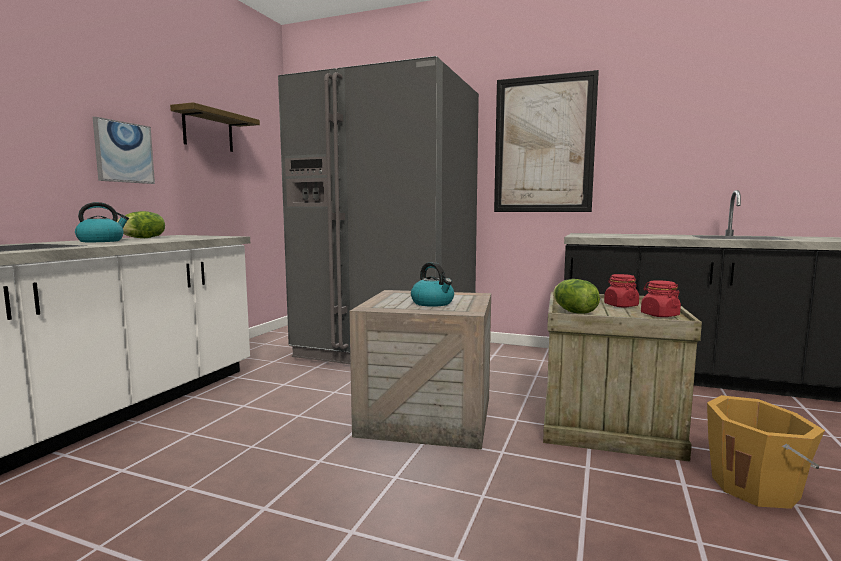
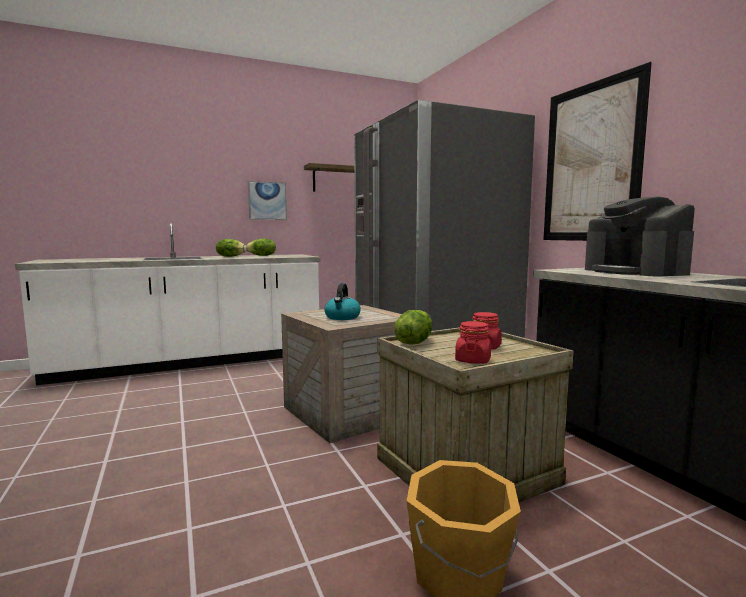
camera: 45 degrees right, 0 degrees up
(101, 241) = (230, 256): kettle -> lettuce
(623, 235) = (635, 272): none -> coffee machine

